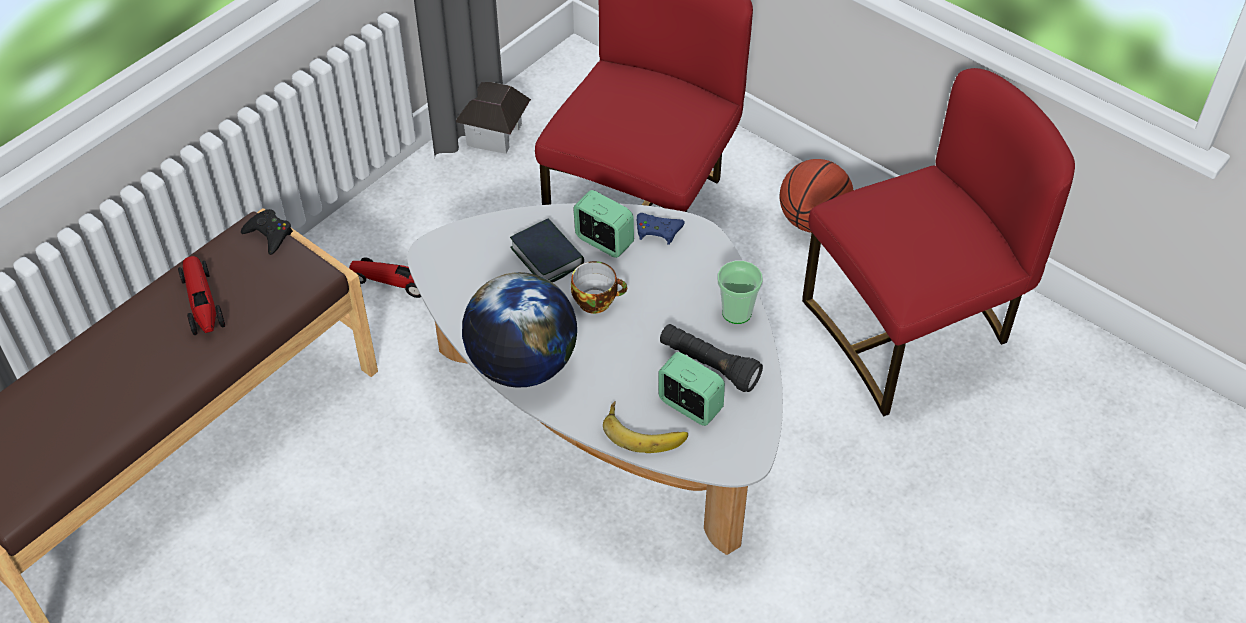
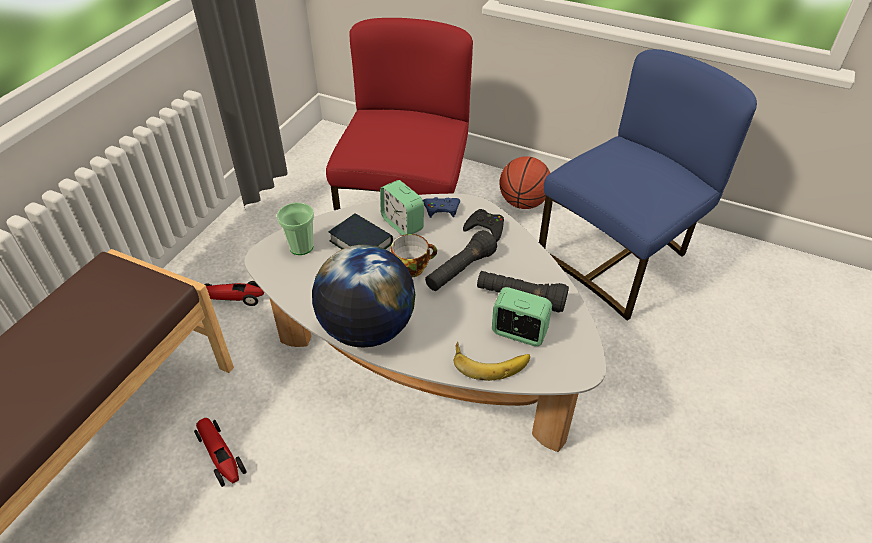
camera: 15 degrees left, 5 degrees down
(202, 303) = (63, 333): toy car -> toy car (221, 456)
(269, 234) = (119, 266): black game controller -> black game controller (485, 228)
(495, 134) = (284, 187): toy house -> none
(604, 241) = (402, 224): alarm clock -> alarm clock turned 150 degrees counterclockwise
(651, 317) = (460, 271): none -> black flashlight
(736, 312) = (525, 255): cup -> cup (301, 247)
(911, 331) = (619, 259): red chair -> blue chair

